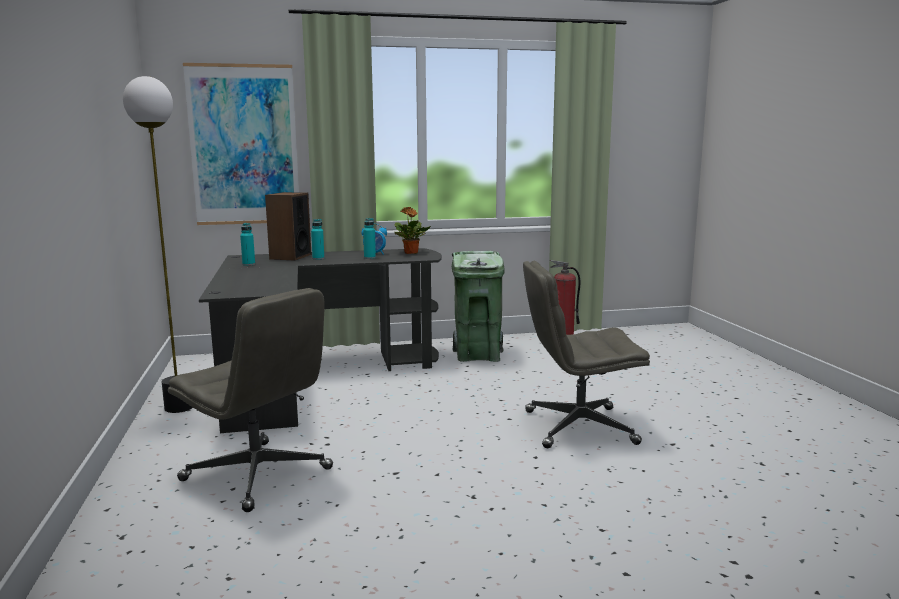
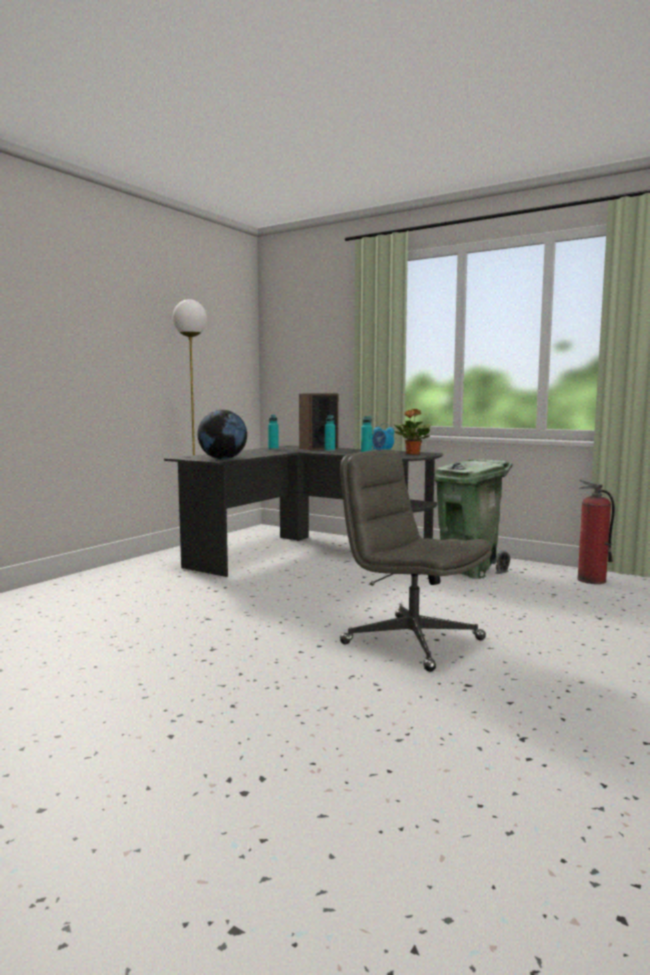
camera: 45 degrees right, 5 degrees down
(244, 145) = (316, 356): picture -> none
(258, 475) = (144, 593): grey office chair -> none
(277, 288) = (223, 459): none -> globe

